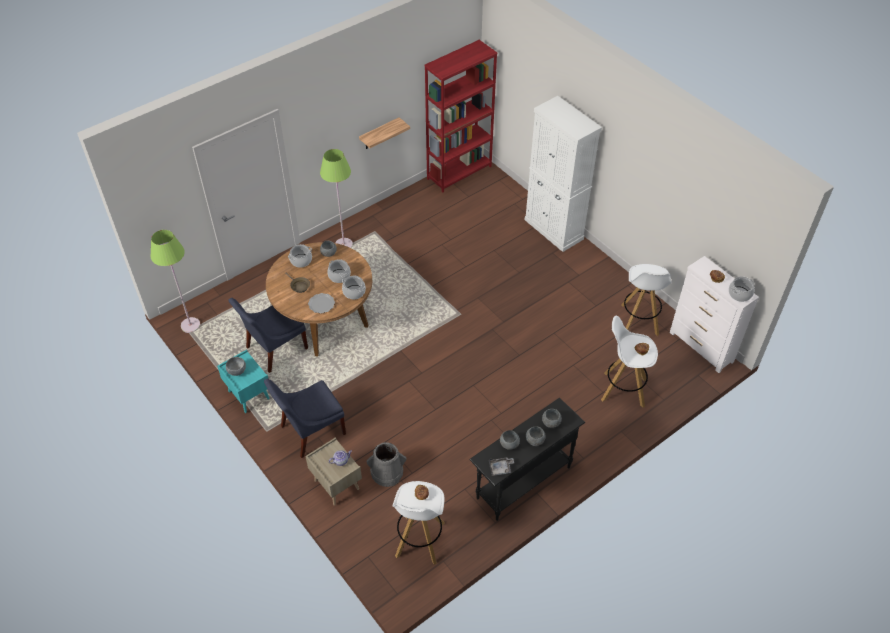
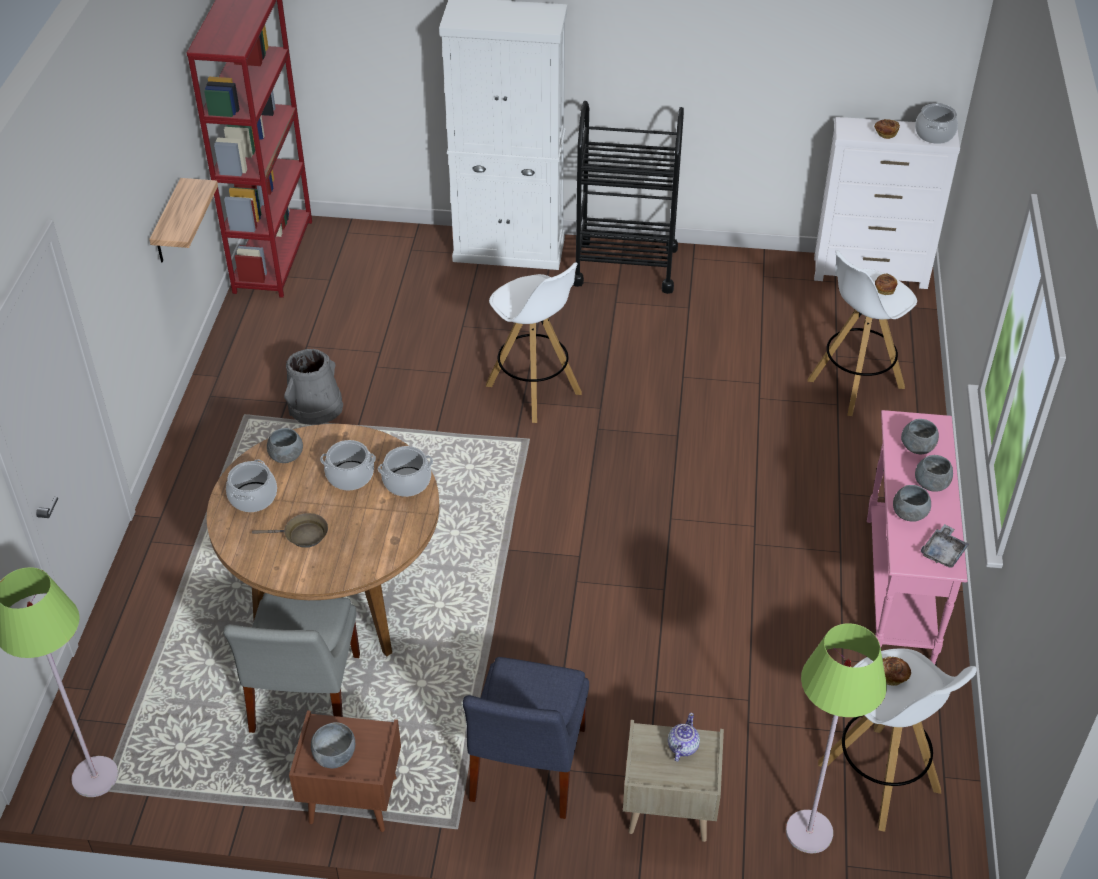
camera: 45 degrees left, 5 degrees down
(248, 395) = (351, 800): turquoise nightstand -> brown nightstand
(274, 349) = (303, 698): blue chair -> grey chair
(321, 304) = (377, 535): plate -> none
(344, 245) = (217, 466): green floor lamp -> green floor lamp (808, 832)
(387, 472) = (715, 728): grey bucket -> grey bucket (315, 407)
(523, 482) = (898, 589): black console table -> pink console table
(593, 269) = (625, 266): none -> black cart
(639, 320) = (762, 290): white stool -> white stool (534, 390)

